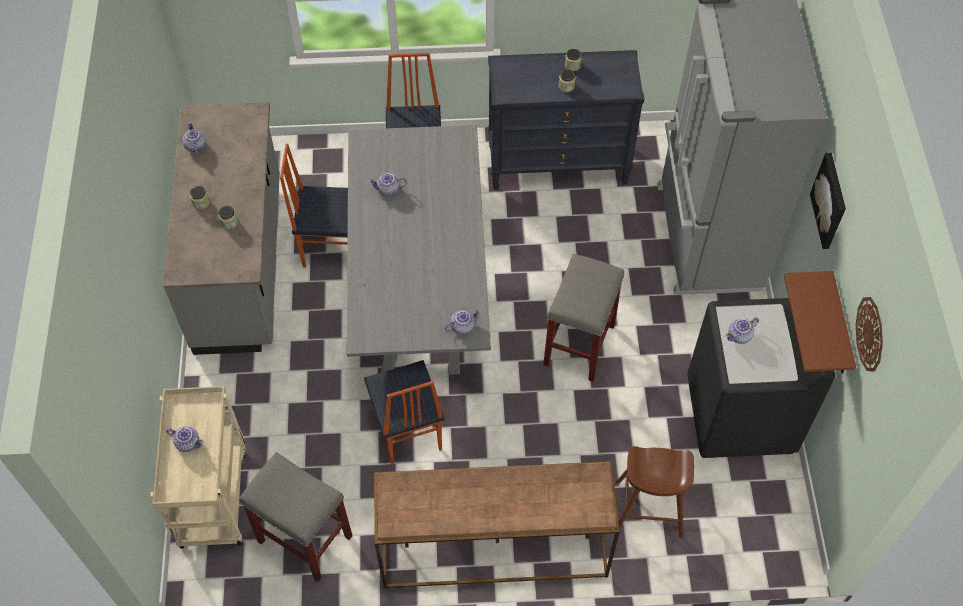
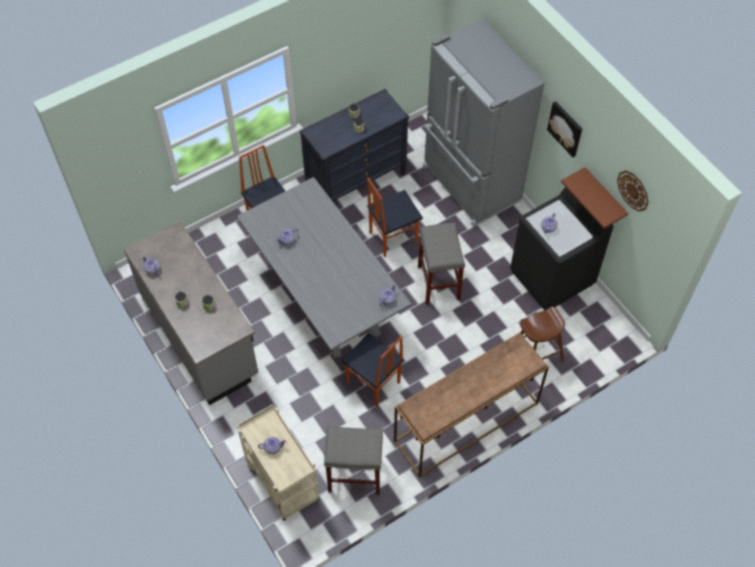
camera: 30 degrees left, 0 degrees up
(332, 247) = (251, 297): chair -> chair (392, 237)

